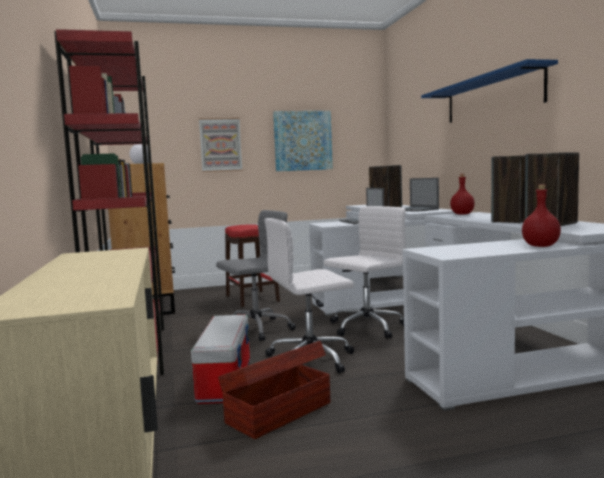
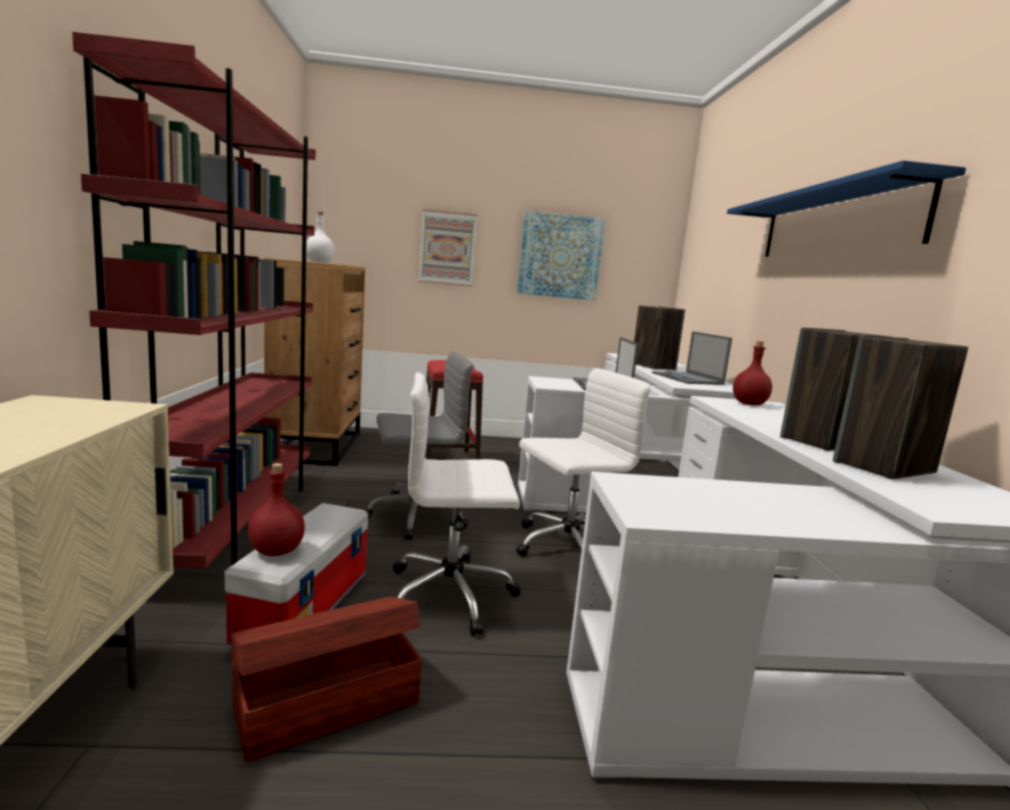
camera: 10 degrees right, 5 degrees up
(541, 246) = (845, 521): red bottle -> red bottle (276, 551)

